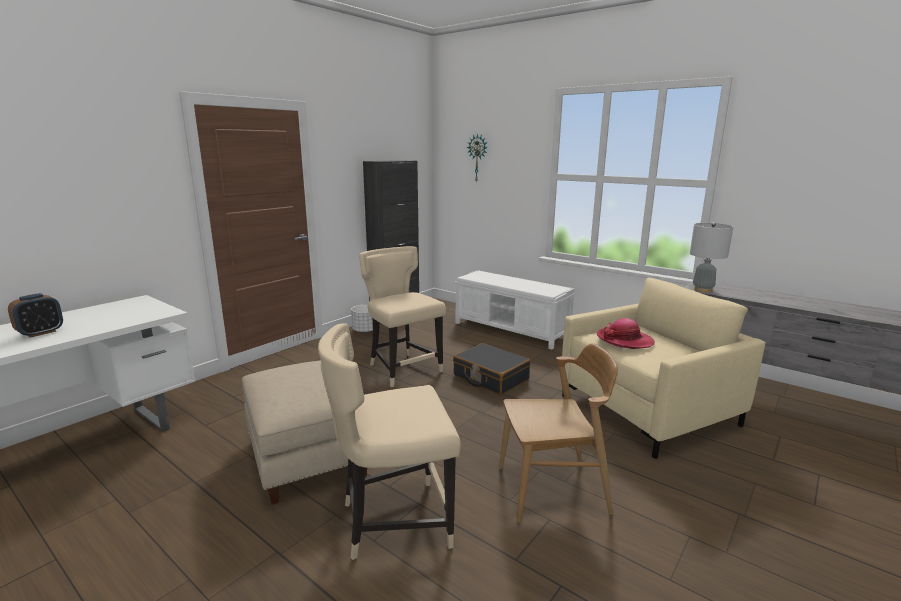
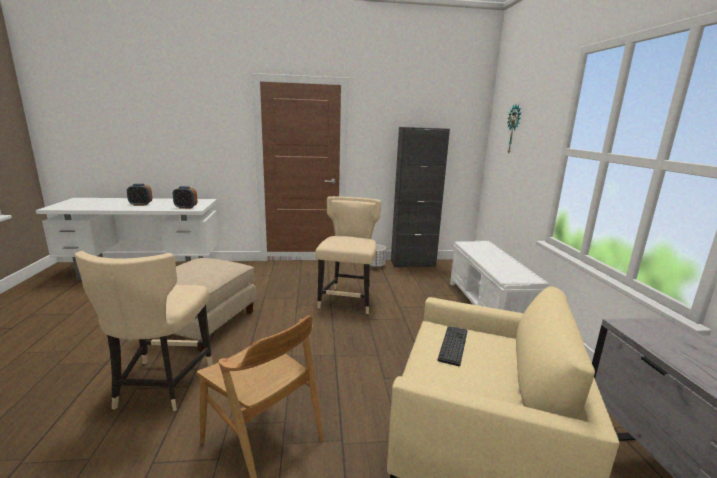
camera: 45 degrees right, 0 degrees up
(144, 315) = (186, 207): none -> alarm clock
(393, 521) = (161, 385): beige chair -> beige chair turned 120 degrees counterclockwise
(490, 378) = (392, 335): black suitcase -> none
(624, 340) = (453, 345): hat -> keyboard
(703, 290) = (637, 331): grey table lamp -> none

